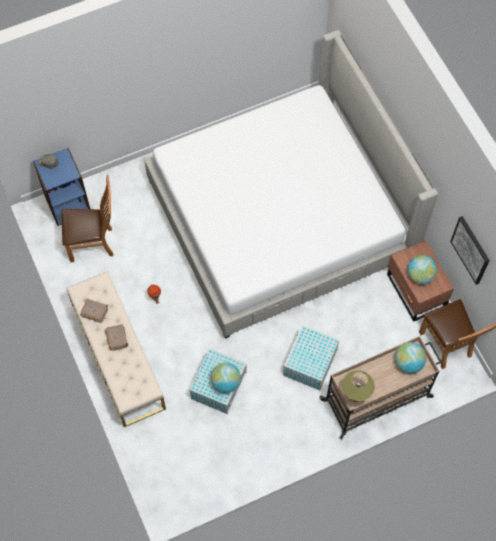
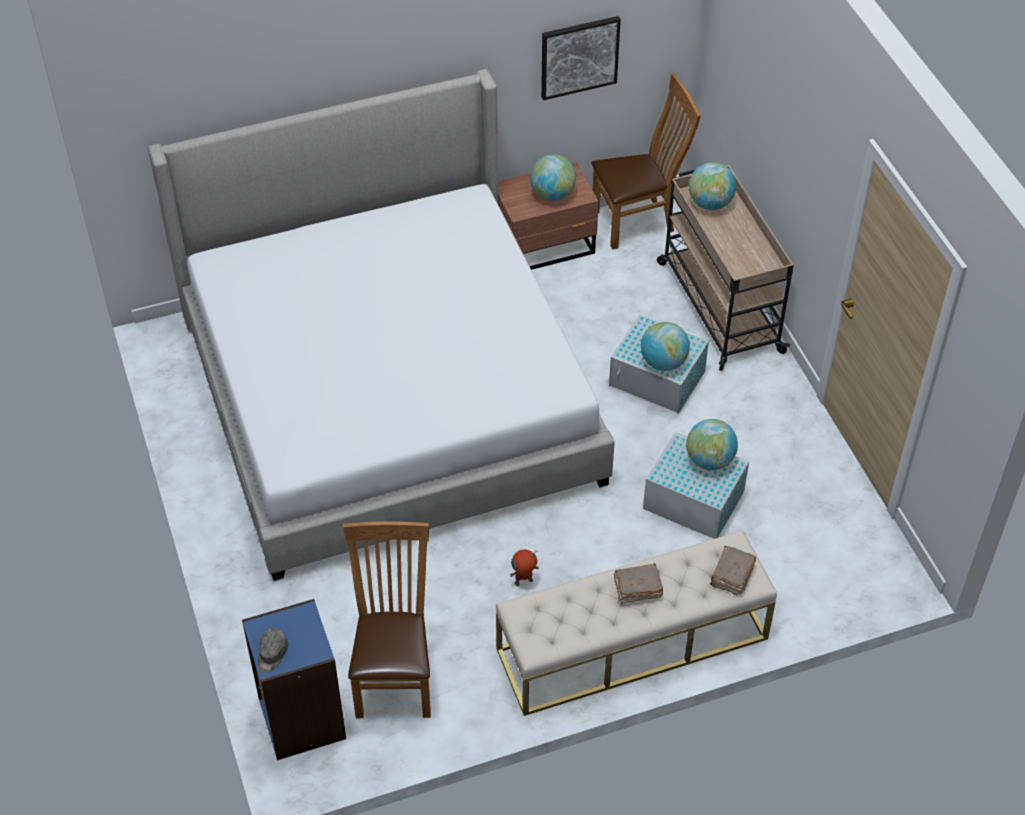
camera: 85 degrees left, 15 degrees down
(94, 312) = (582, 623): brown book -> brown book (731, 576)
(300, 355) = (663, 362): none -> globe
(354, 397) = (764, 265): table lamp -> none

